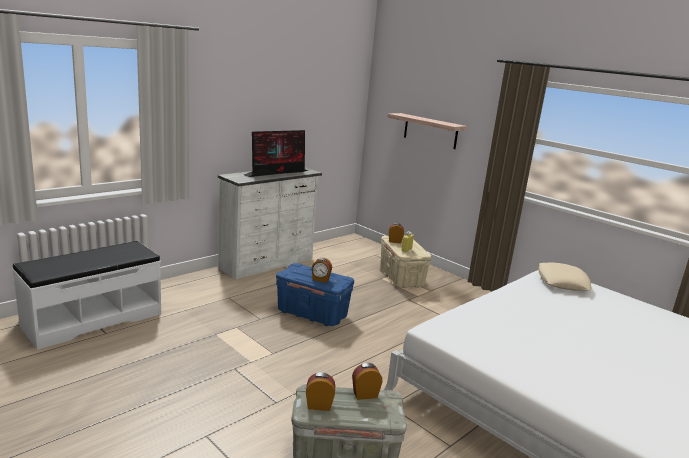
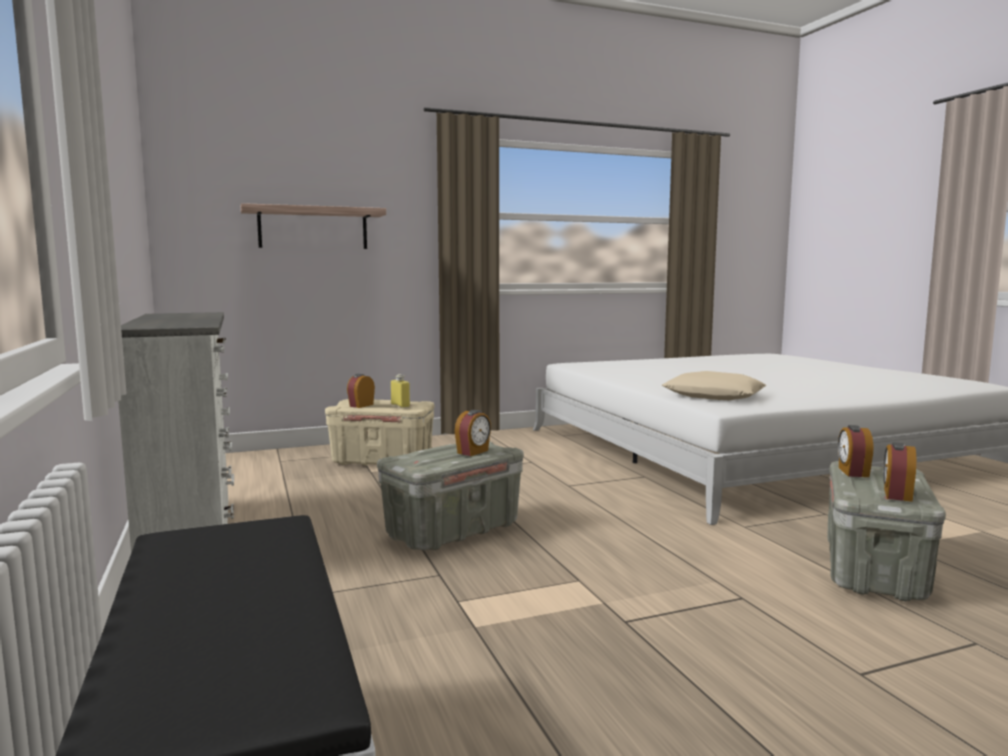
camera: 65 degrees left, 10 degrees down
(278, 172) = (178, 317): monitor -> none
(313, 314) = (453, 531): blue storage box -> grey storage box
(562, 282) = (595, 364): beige pillow -> beige pillow (713, 395)

